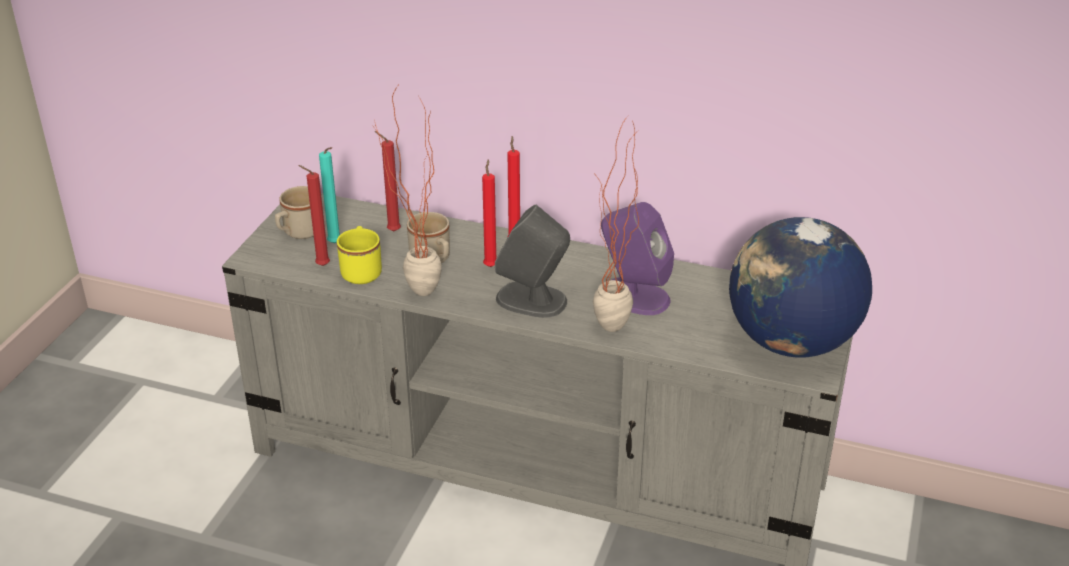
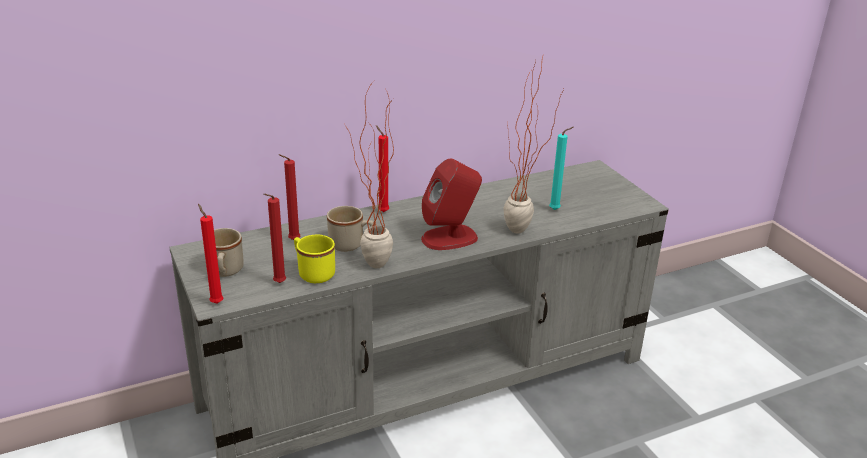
camera: 45 degrees left, 5 degrees down
(336, 244) = (266, 266): turquoise candle -> turquoise candle (556, 210)
(490, 265) = (392, 231): red candle -> red candle (215, 302)
(532, 300) = (450, 238): grey speaker -> red speaker
(633, 296) = (500, 210): purple speaker -> none
(790, 342) = (610, 195): globe -> none

